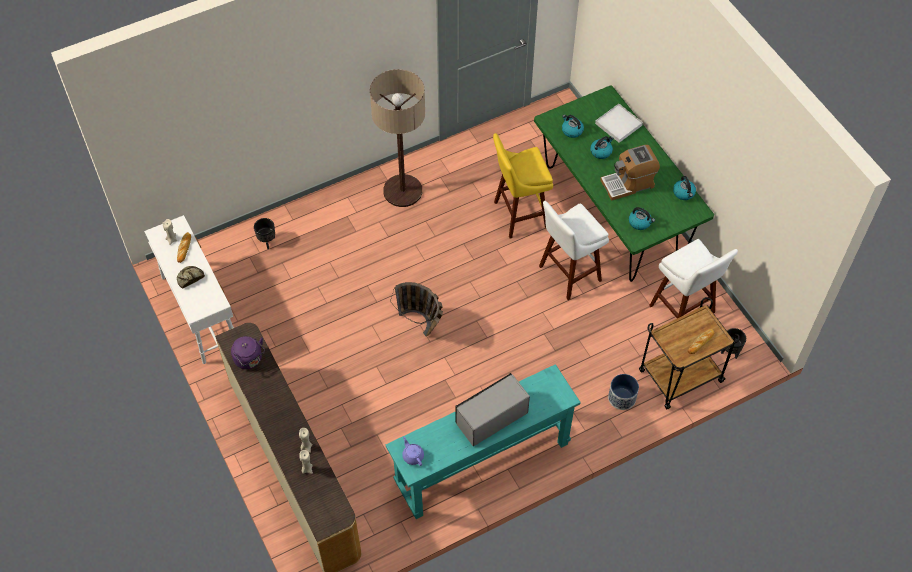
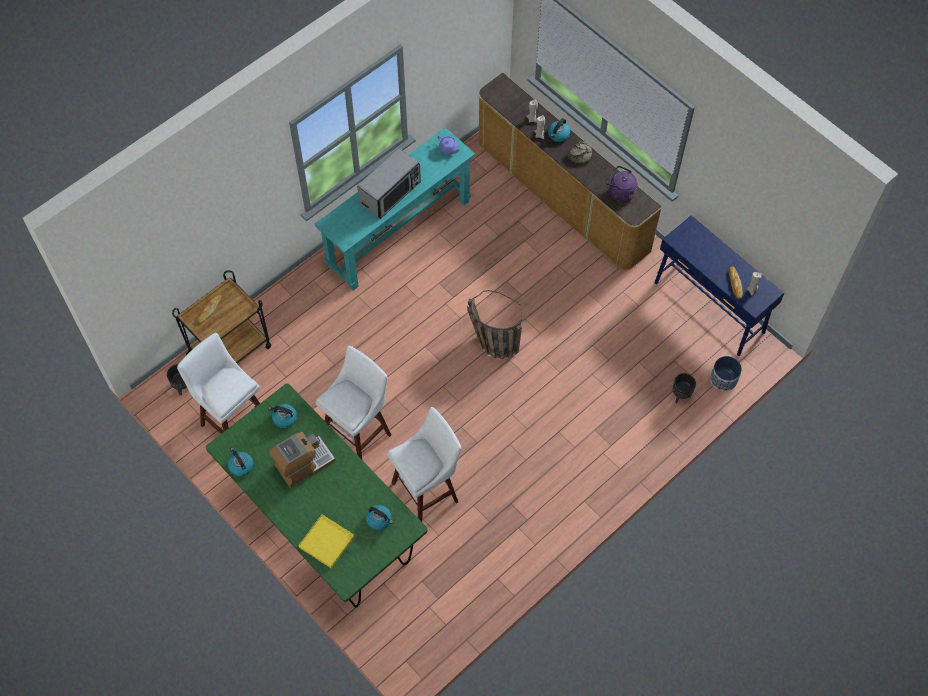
camera: 165 degrees right, 5 degrees up
(190, 278) = (713, 256): bread -> bread (580, 155)
(201, 312) = (708, 308): white console table -> blue console table
(403, 191) = (562, 491): floor lamp -> none
(518, 215) = (427, 491): yellow stool -> white stool
(601, 151) = (340, 499): kettle -> kettle (558, 135)
(618, 124) = (326, 542): white tray -> yellow tray
(621, 398) = (284, 317): planter -> planter (723, 379)

